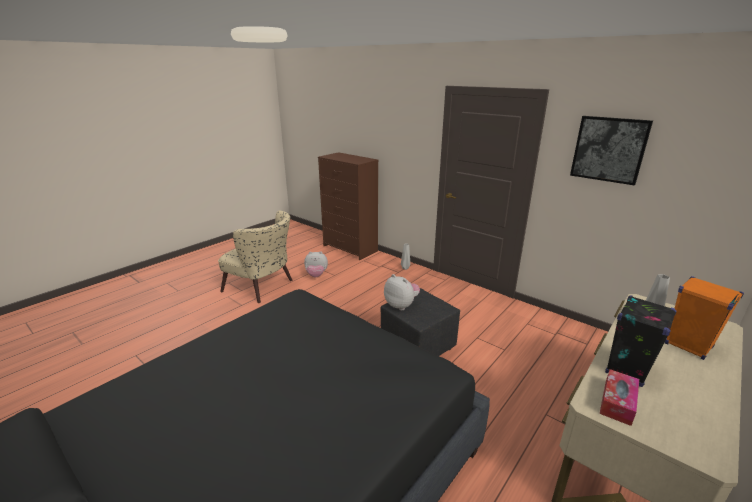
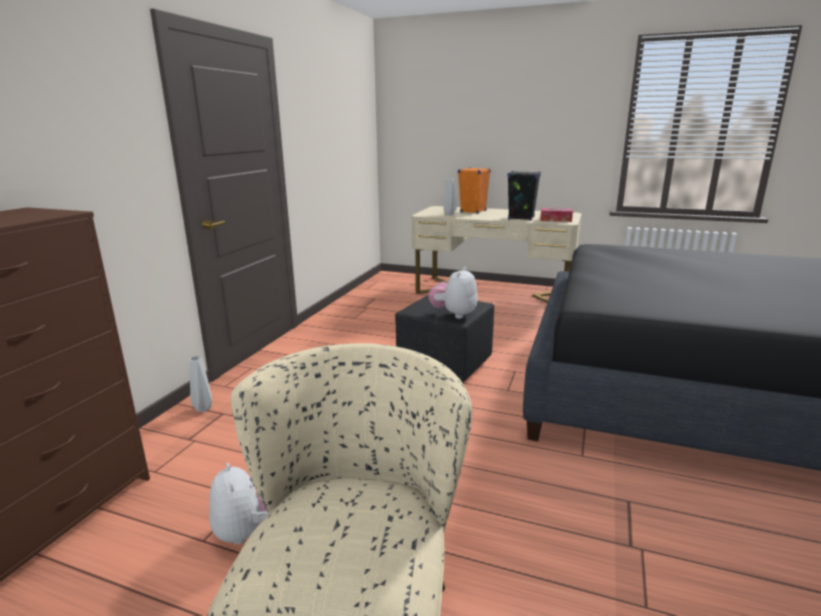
camera: 110 degrees left, 5 degrees down
(609, 149) = (318, 109): picture -> none

